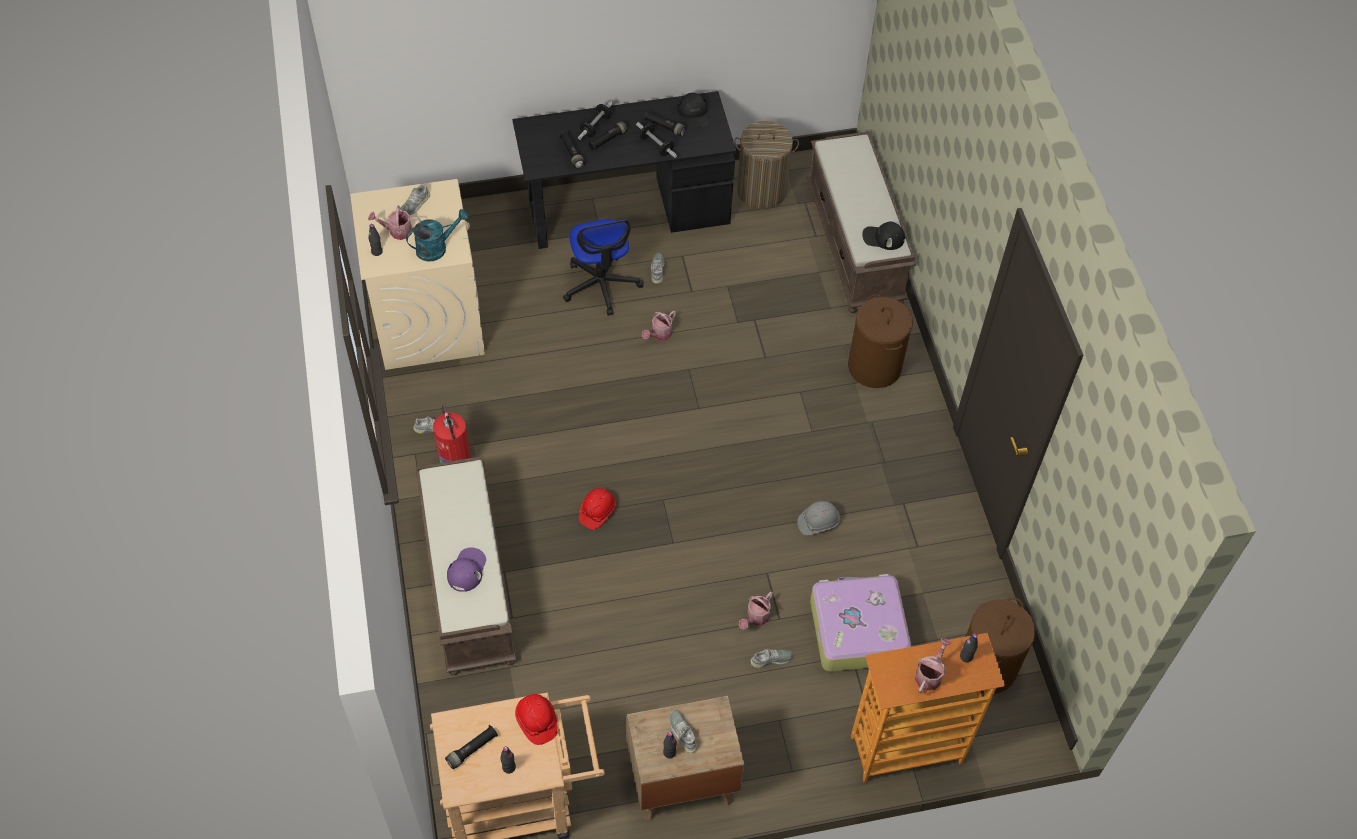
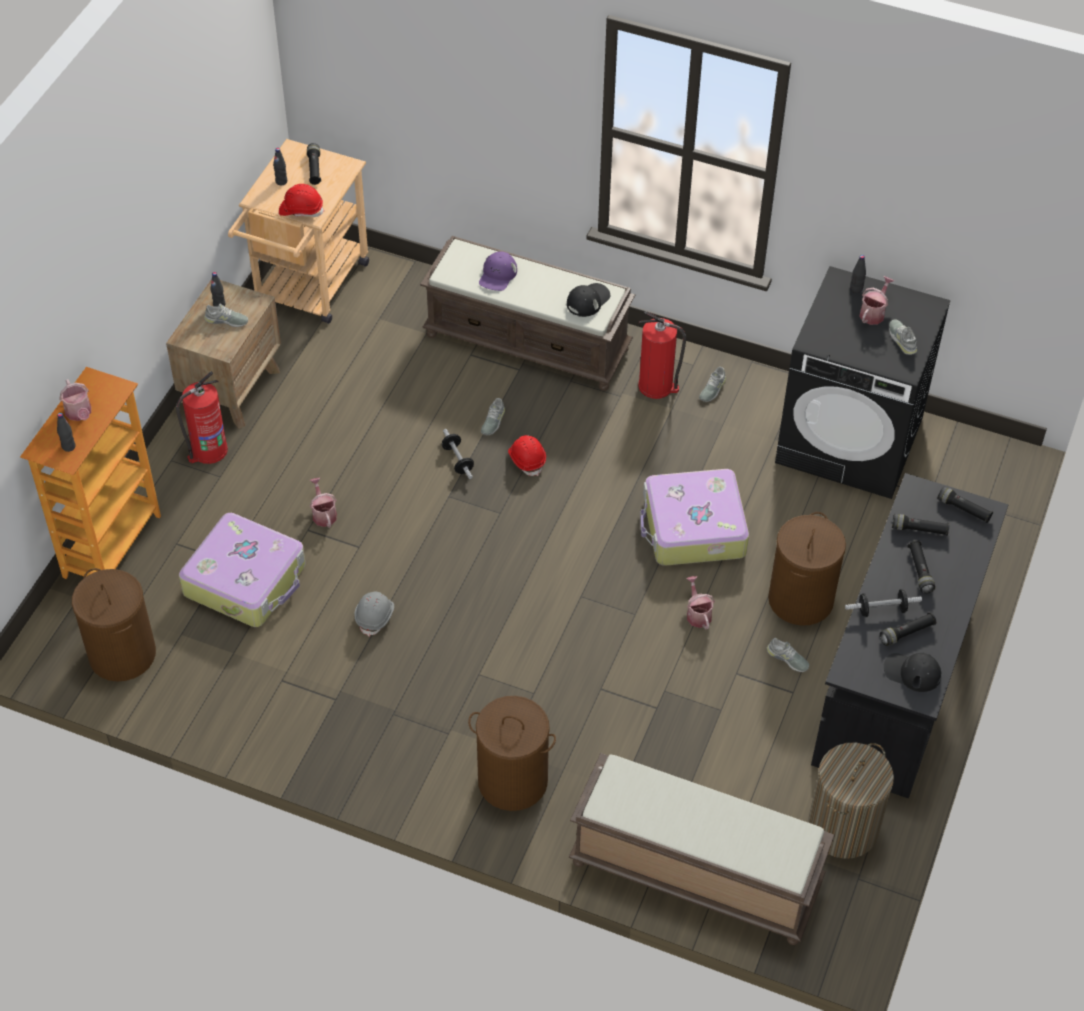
camera: 125 degrees right, 5 degrees down
(428, 320) = (850, 440): beige washing machine -> black washing machine
(437, 247) = (830, 331): turquoise watering can -> none
(467, 570) = (497, 275): purple cap -> purple cap turned 60 degrees clockwise
(535, 138) = (963, 509): none -> black flashlight
(585, 373) = (693, 528): none -> suitcase
(595, 126) = (949, 570): dumbbell -> dumbbell (457, 460)
(601, 285) = (800, 599): office chair -> brown laundry basket
(760, 749) = (208, 450): none -> fire extinguisher
(771, 659) = (276, 502): grey shoe -> grey shoe (492, 421)
(883, 237) = (625, 802): black cap -> black cap (588, 300)

